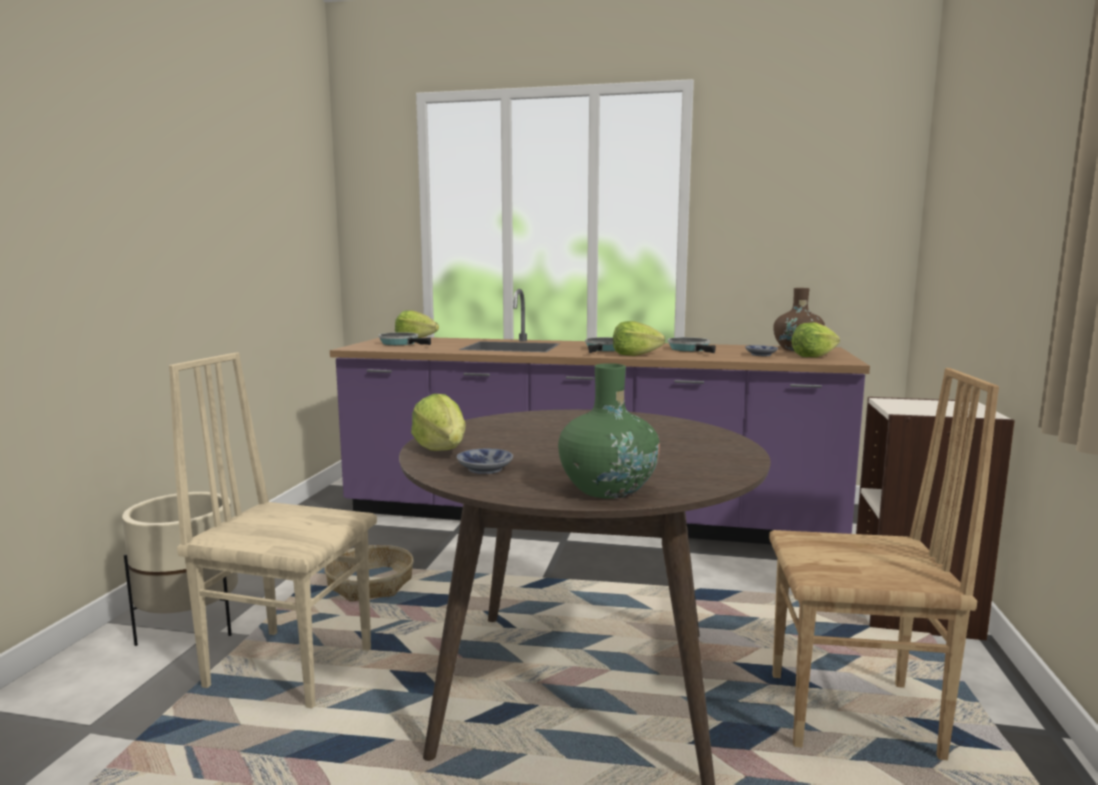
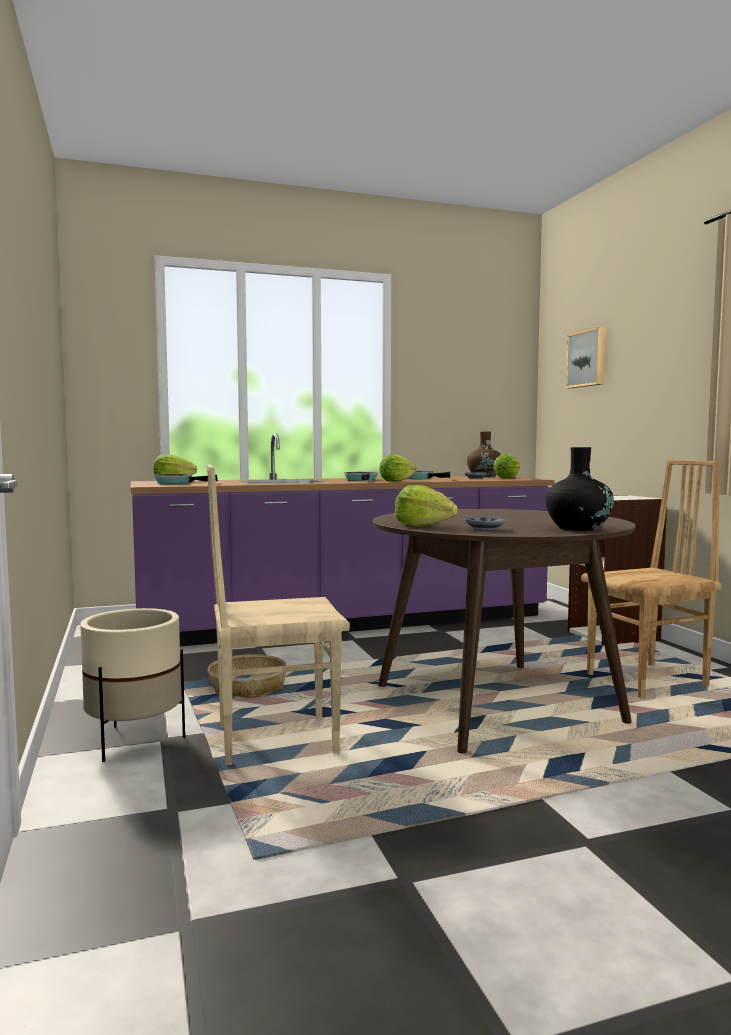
camera: 30 degrees left, 5 degrees down
(608, 489) = (578, 528): green vase -> black vase
(964, 179) = (587, 359): none -> picture

